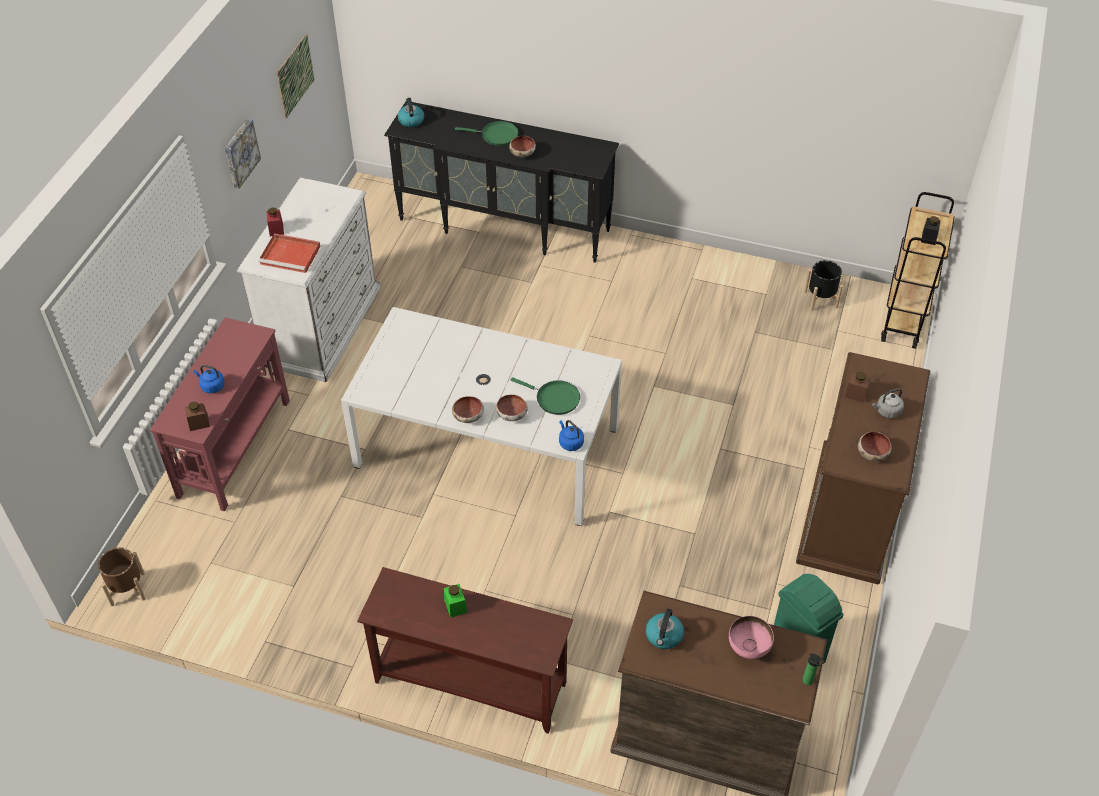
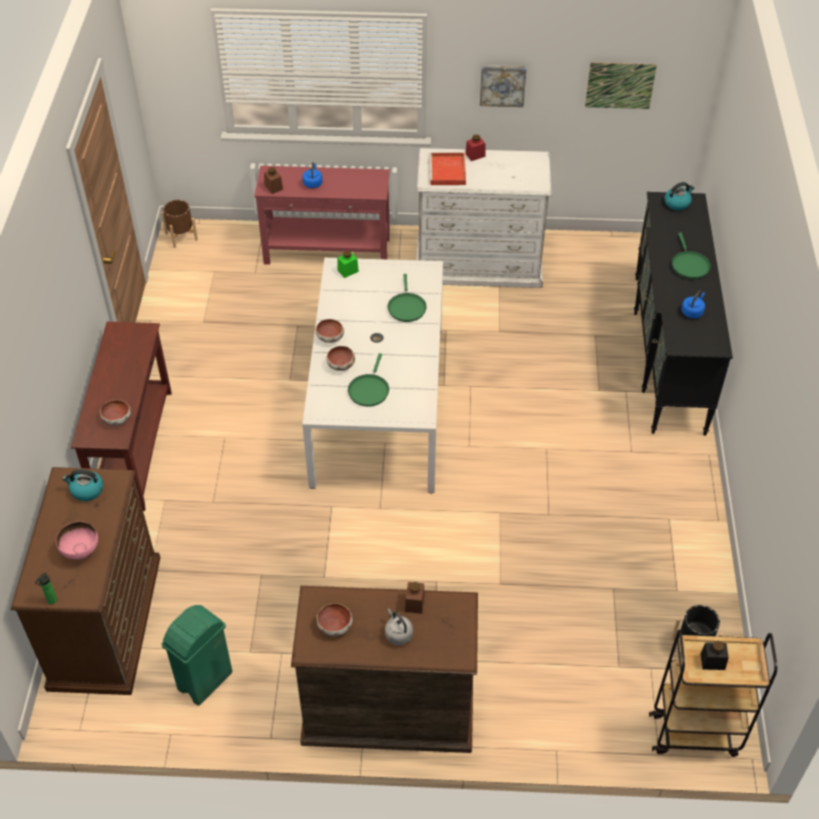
camera: 75 degrees right, 0 degrees up
(449, 347) = (406, 307): none -> green frying pan
(455, 606) = (128, 373): green jar -> green jar (348, 271)
(522, 153) = (673, 288): bowl -> bowl (117, 419)
(570, 442) = (320, 410): blue kettle -> blue kettle (692, 312)

